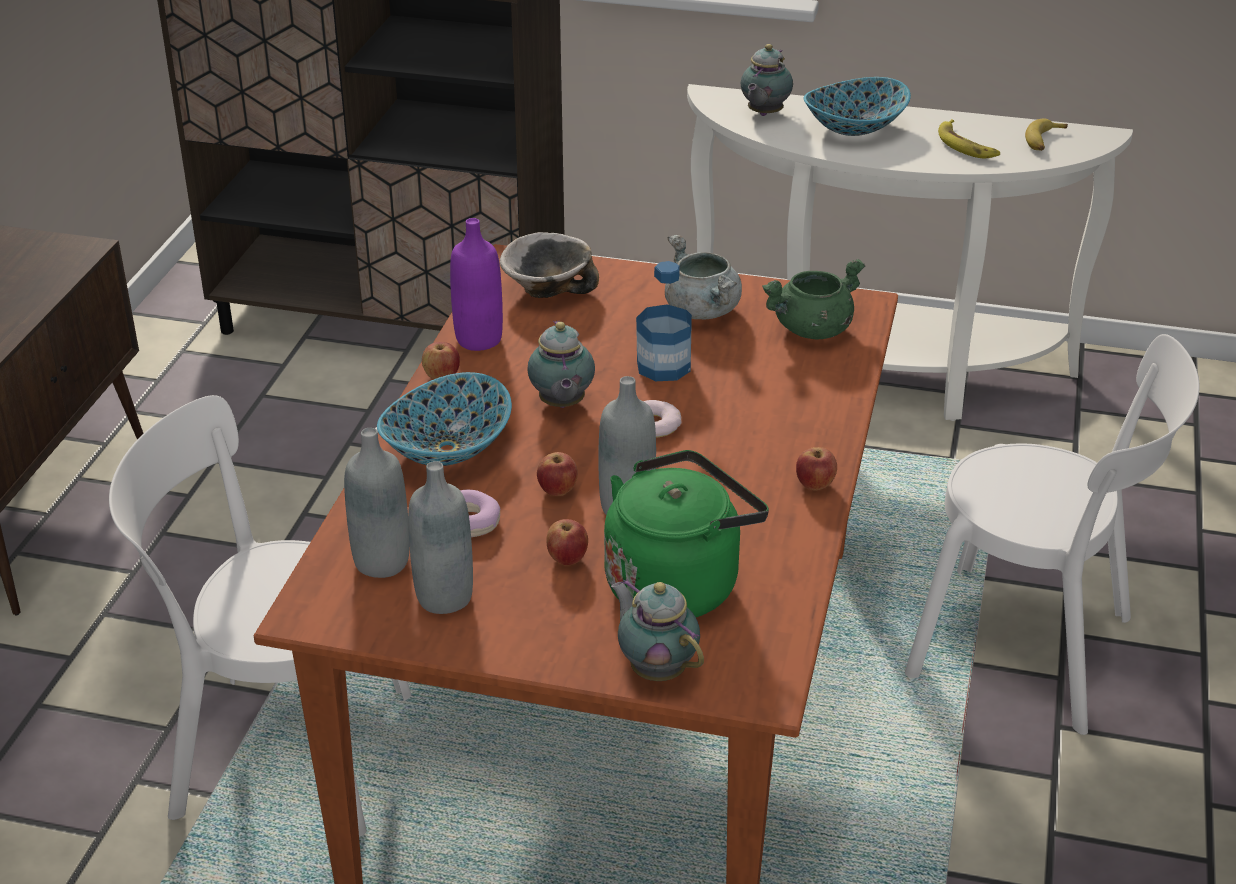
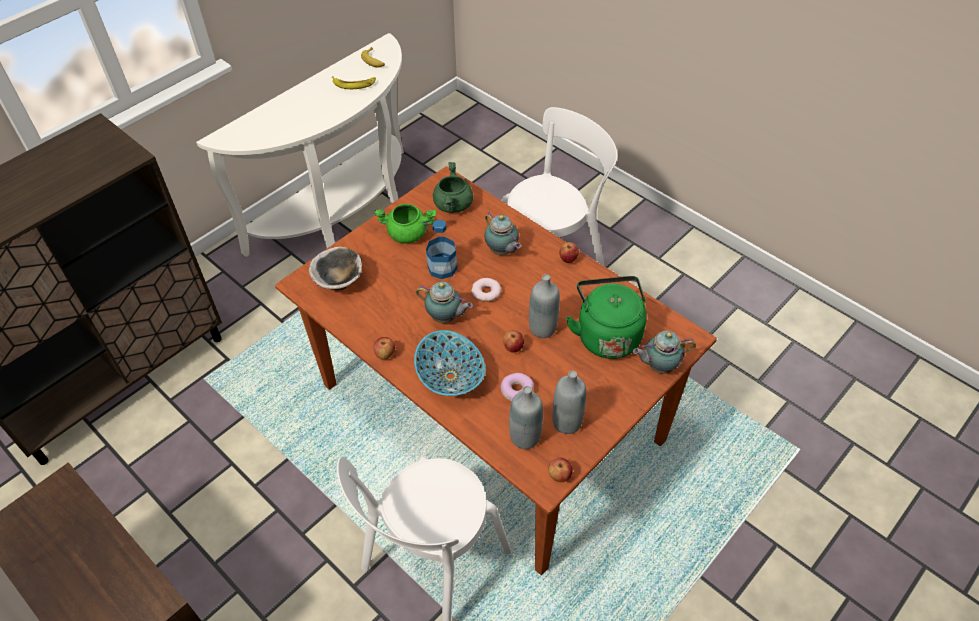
camera: 60 degrees left, 15 degrees up
(478, 339) = (363, 326): purple bottle -> none
(567, 558) = (566, 365): apple -> apple (559, 475)
(703, 311) = (408, 234): grey cooking pot -> green cooking pot
(763, 114) = (257, 131): teapot -> teapot (502, 251)
(853, 127) = (302, 109): bowl -> none

